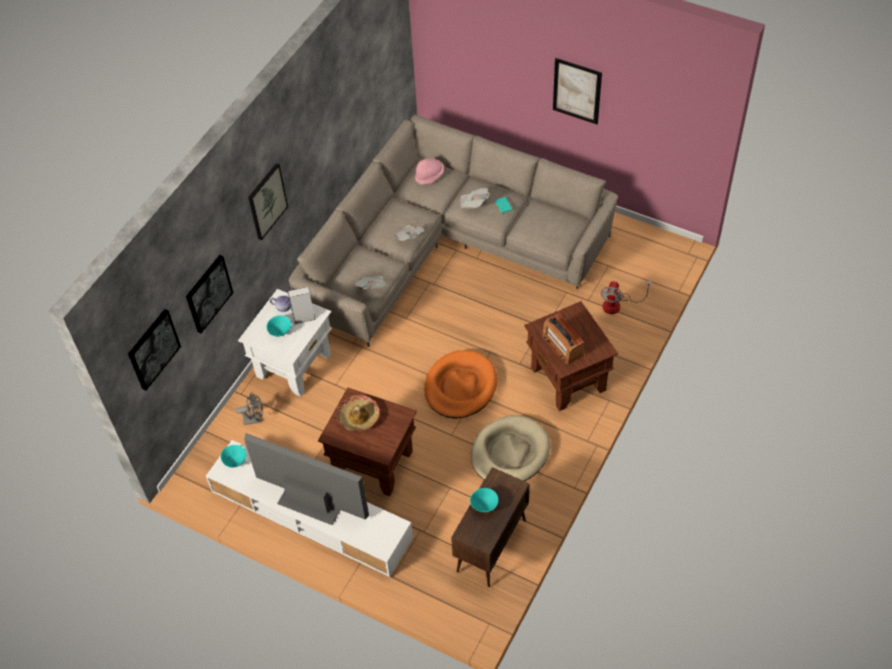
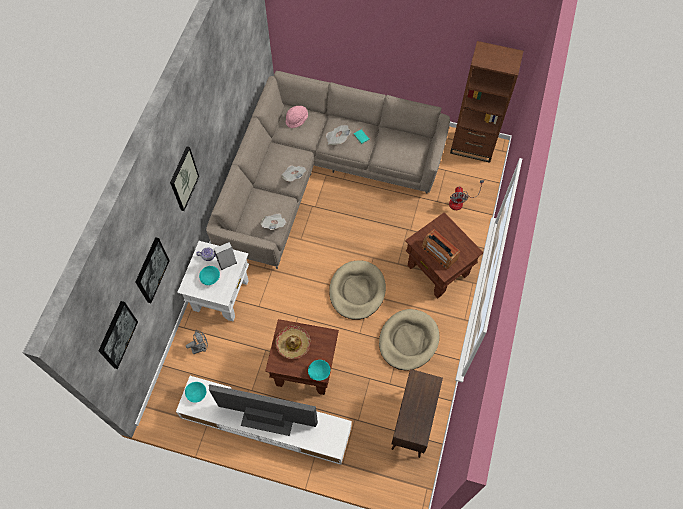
camera: 15 degrees left, 10 degrees up
(460, 387) = (357, 291): orange dog bed -> beige dog bed
(484, 505) = (412, 403): turquoise bowl -> turquoise bowl (319, 372)
(577, 91) = (412, 38): picture -> none
(650, 243) = (472, 147): none -> brown bookcase

